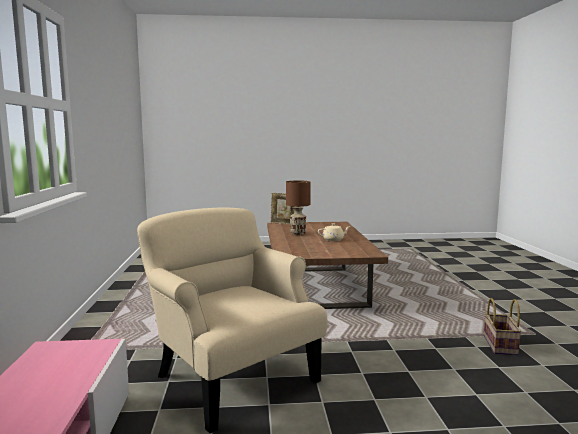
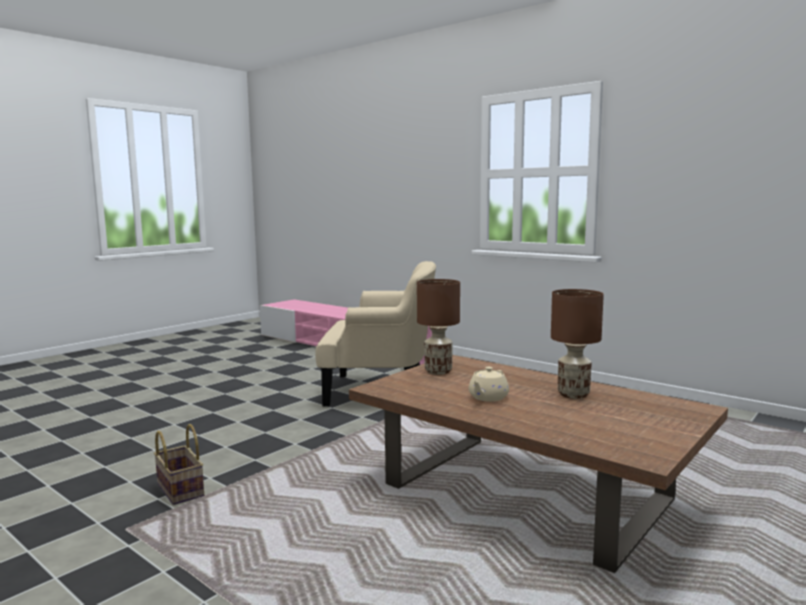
camera: 135 degrees right, 0 degrees up
(283, 223) = (696, 413): picture frame -> none
(318, 252) = (437, 371): none -> brown table lamp

